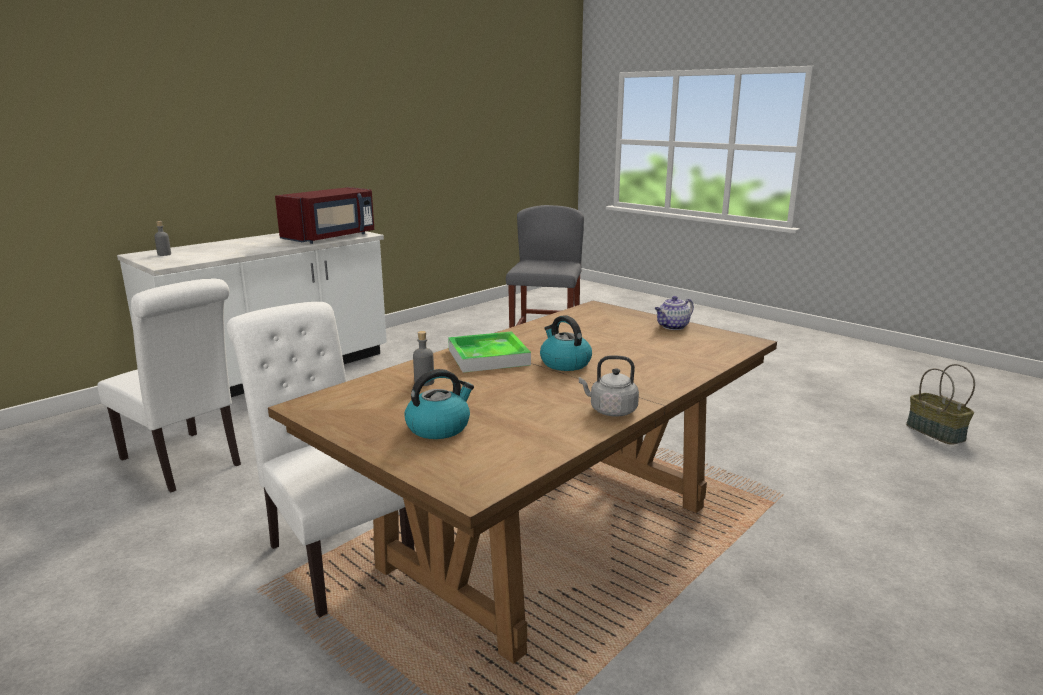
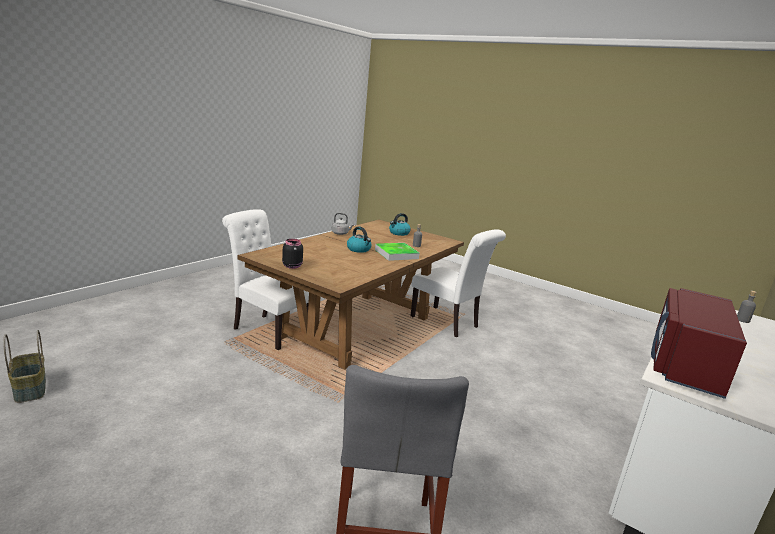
camera: 170 degrees right, 0 degrees up
(185, 463) = (579, 367): white chair -> white chair (267, 330)
(672, 327) = (292, 266): teapot -> black jar

